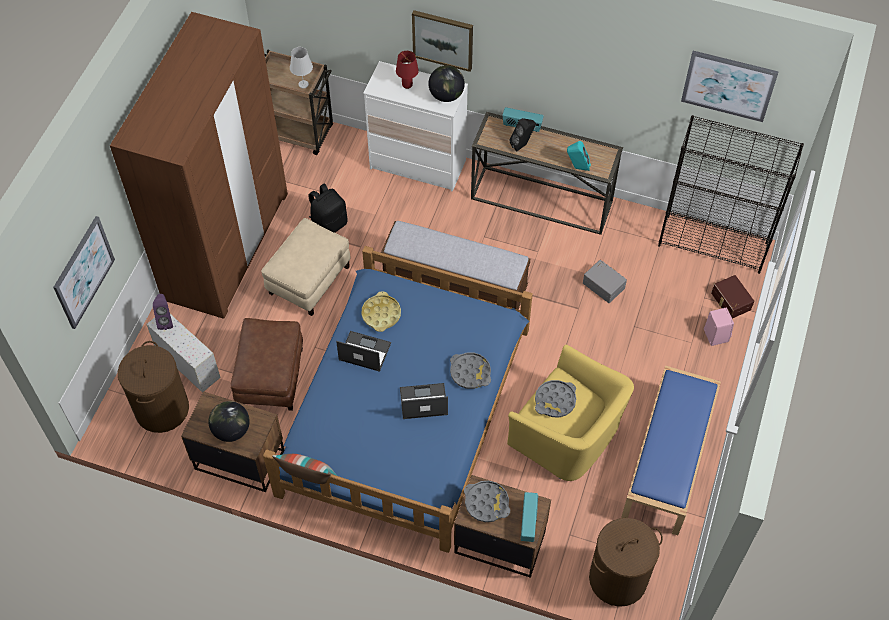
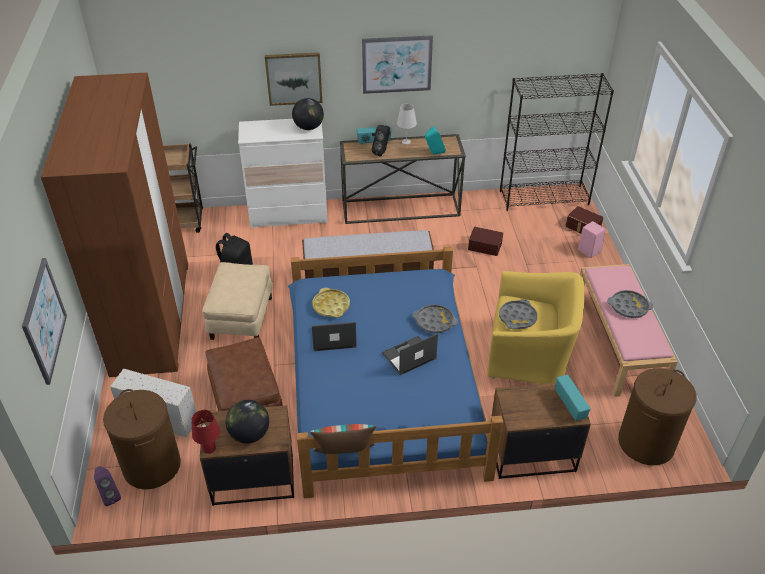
camera: 25 degrees left, 15 degrees down
(166, 320) = (129, 377): purple speaker -> purple speaker (110, 495)
(303, 84) = (177, 161): white table lamp -> white table lamp (406, 142)
(407, 85) = (272, 129): red table lamp -> red table lamp (209, 449)
(486, 503) = (524, 404): grey tray -> grey tray (629, 307)
(604, 285) = (485, 245): grey storage box -> brown storage box
(668, 460) = (618, 343): blue bench -> pink bench
(728, 85) = (538, 38): picture -> picture (397, 64)

